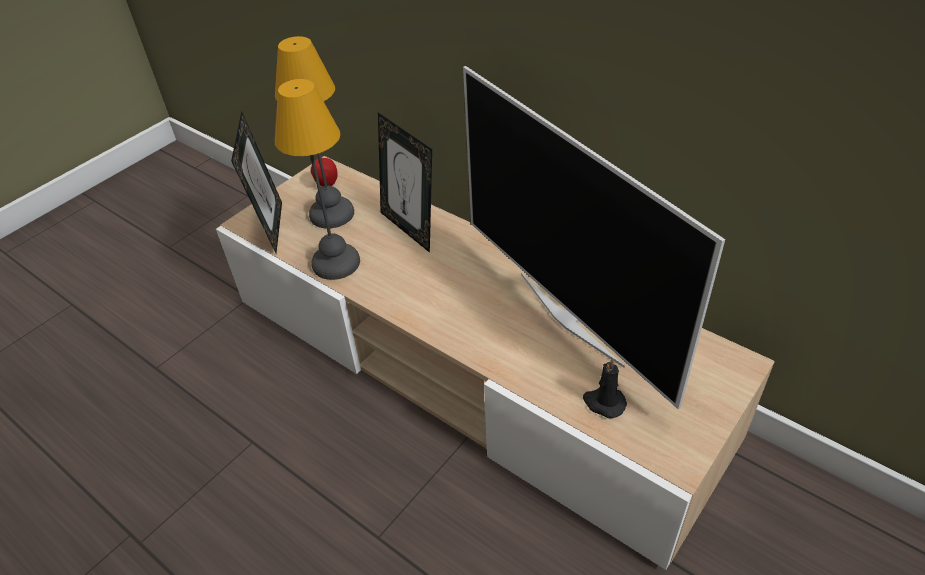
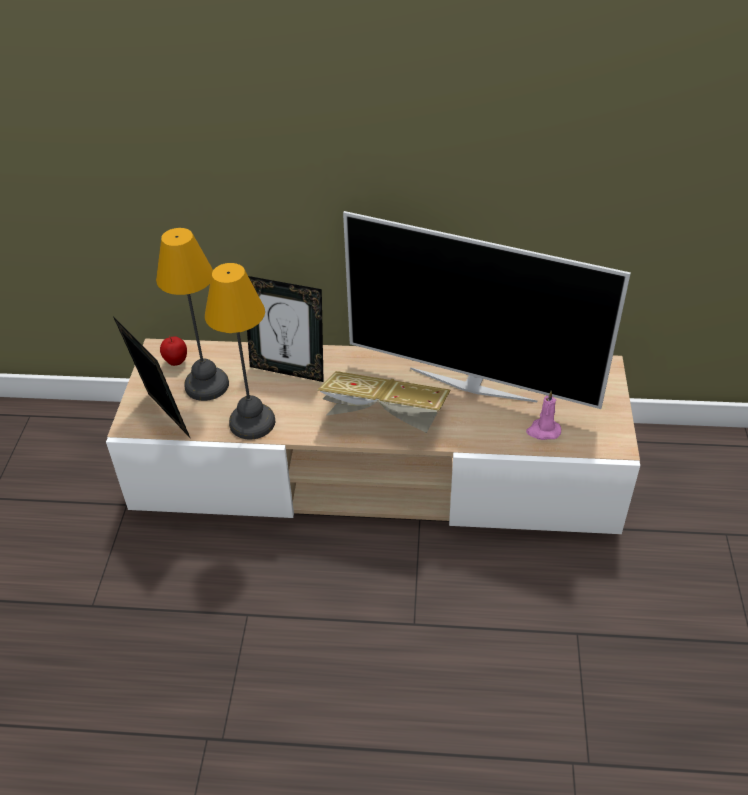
camera: 35 degrees left, 0 degrees up
(452, 313) = (384, 419): none -> book
(603, 403) = (543, 431): black candle -> pink candle

